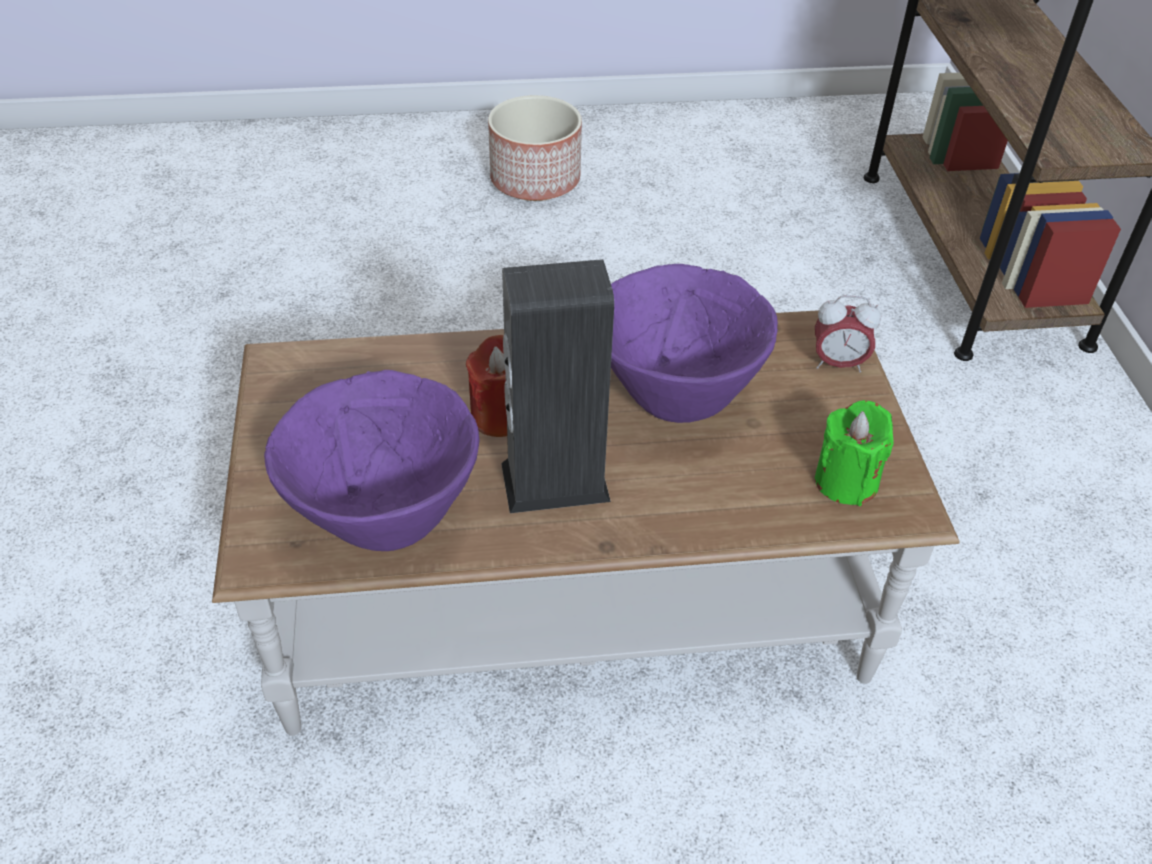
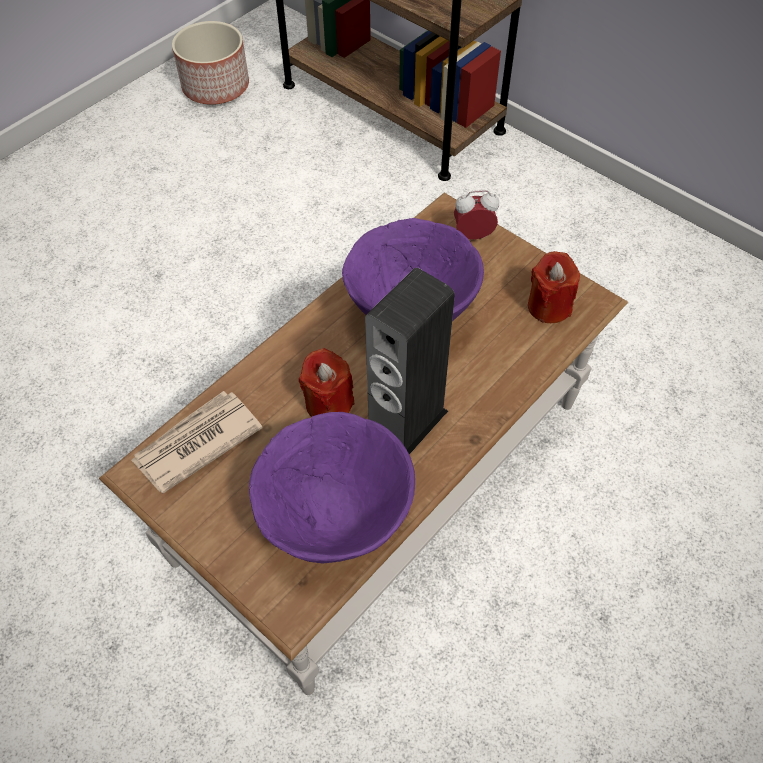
camera: 40 degrees left, 10 degrees up
(346, 369) = (196, 443): none -> newspaper
(536, 180) = (71, 211): planter -> planter (216, 87)
(838, 364) = (473, 235): alarm clock -> alarm clock turned 150 degrees counterclockwise
(846, 481) = (549, 306): green candle -> red candle

